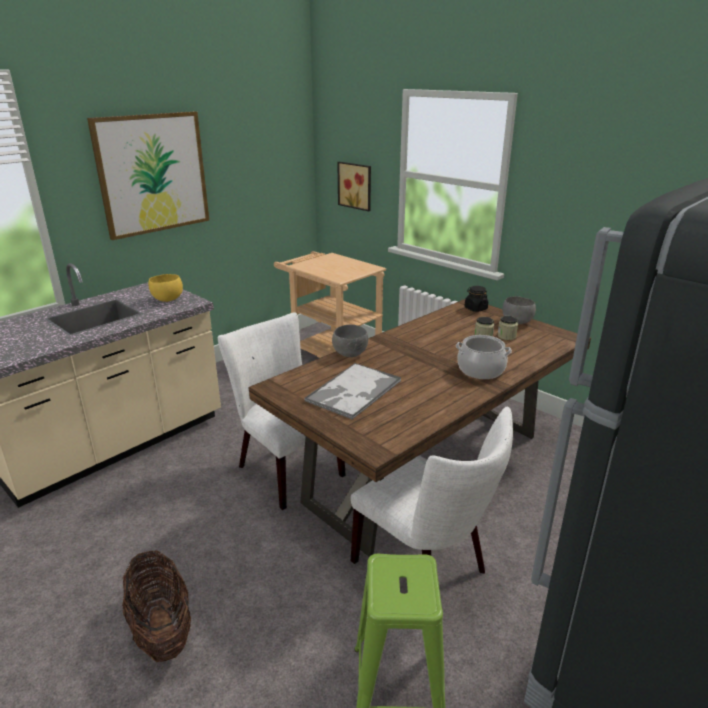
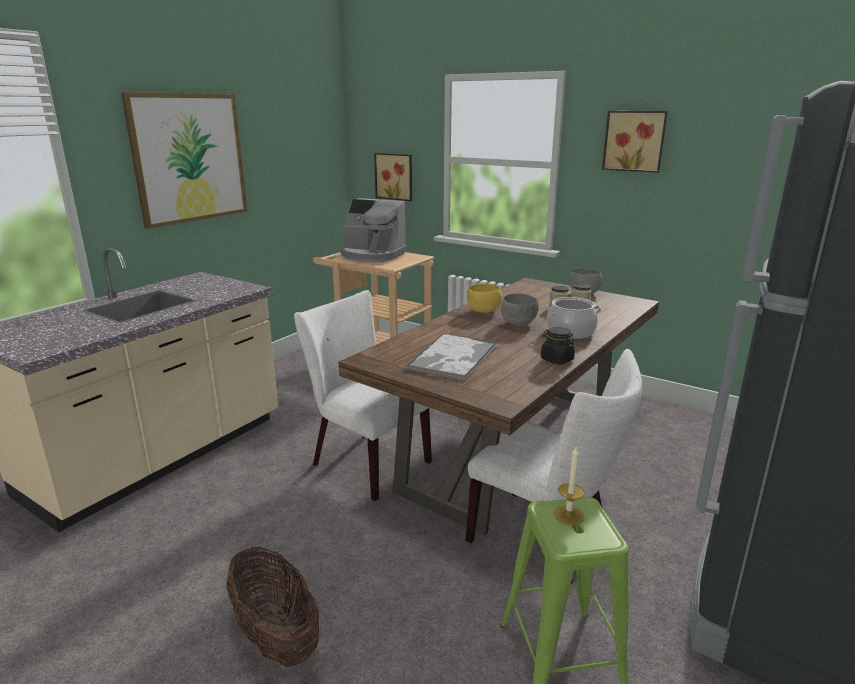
camera: 10 degrees left, 5 degrees down
(167, 300) = (218, 288): yellow bowl -> yellow bowl (483, 311)
(327, 263) = (372, 255): none -> coffee machine
(351, 354) = (433, 328): grey bowl -> grey bowl (519, 323)
(401, 572) = (568, 515): none -> candle
(475, 308) = (538, 285): black jar -> black jar (556, 359)
(580, 171) = (634, 141): none -> picture

